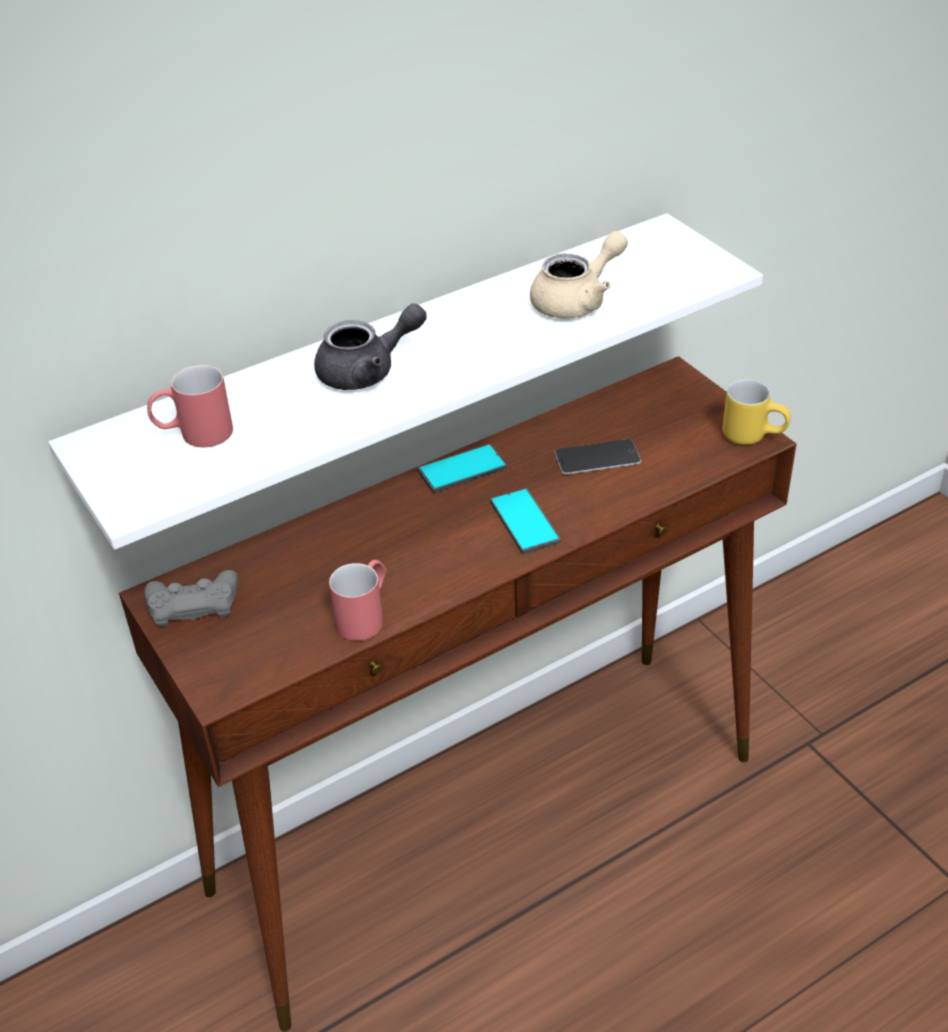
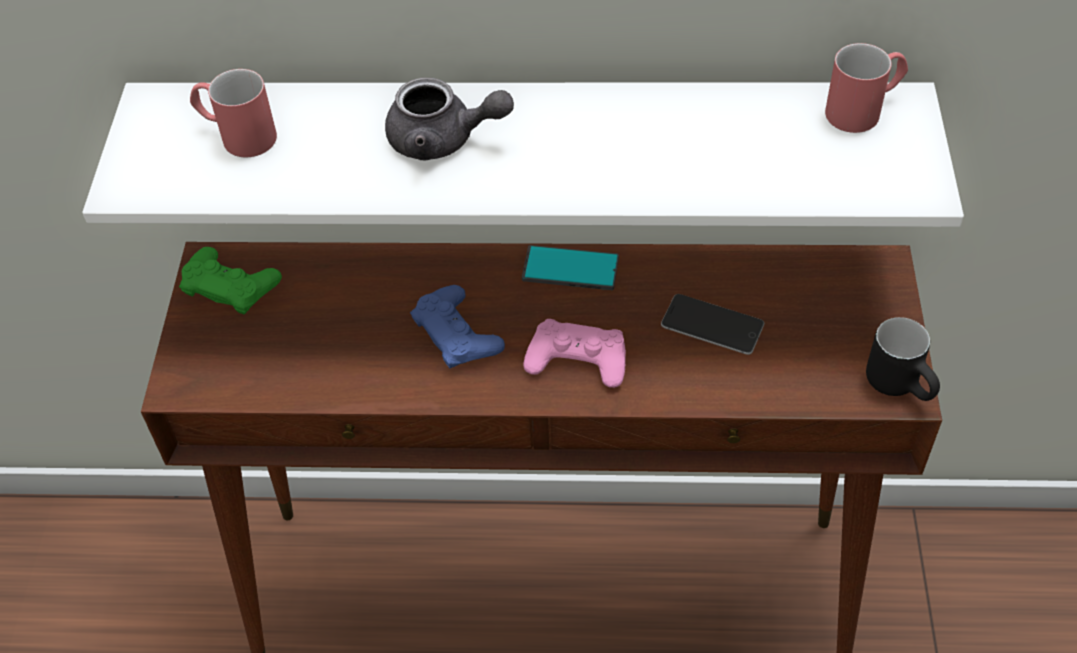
camera: 35 degrees right, 10 degrees up
(193, 603) = (230, 286): grey game controller -> green game controller
(365, 615) = (354, 379): red mug -> red mug (864, 109)
(417, 548) = (457, 334): none -> blue game controller
(525, 522) = (577, 359): phone -> pink game controller
(577, 300) = (723, 153): beige teapot -> none
(753, 435) = (902, 385): yellow mug -> black mug

